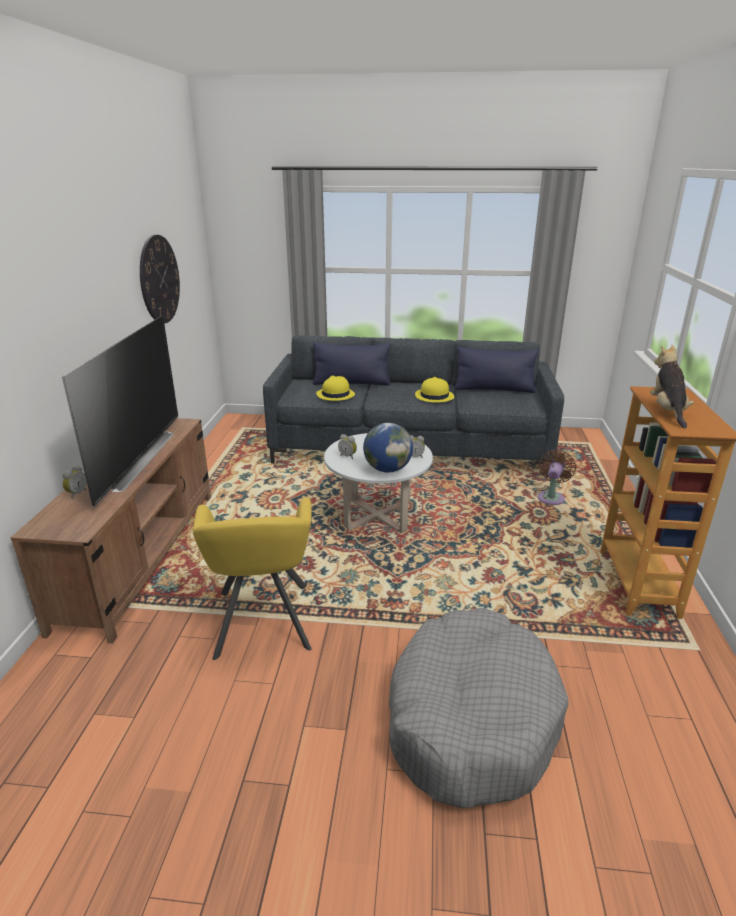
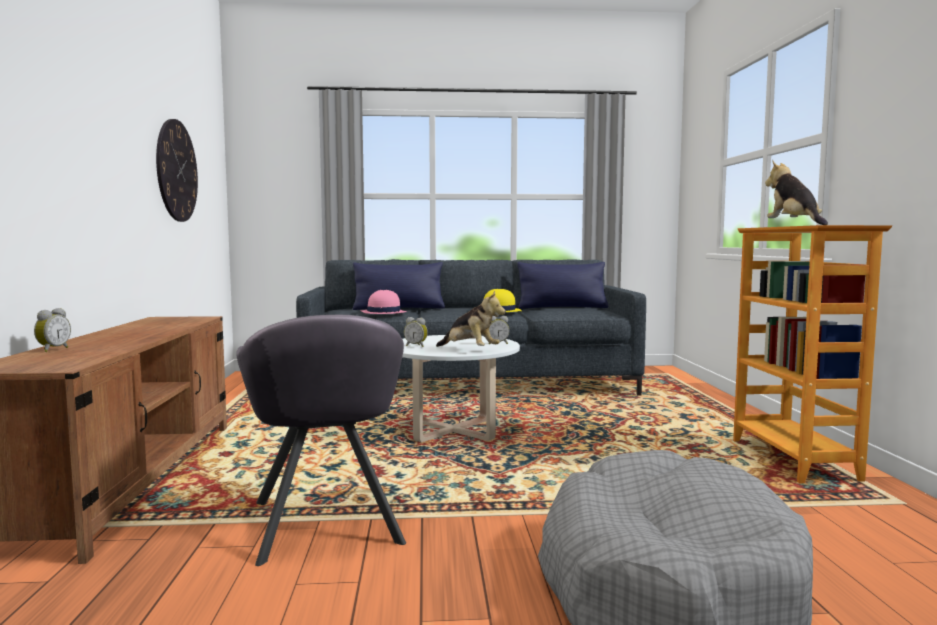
camera: 10 degrees left, 20 degrees down
(134, 459) = (136, 333): television -> none
(262, 620) = (324, 523): yellow armchair -> grey armchair
(335, 395) = (383, 312): yellow hat -> pink hat
(387, 469) = (470, 350): globe -> plush toy
(551, 497) = (651, 408): brown fan -> none

